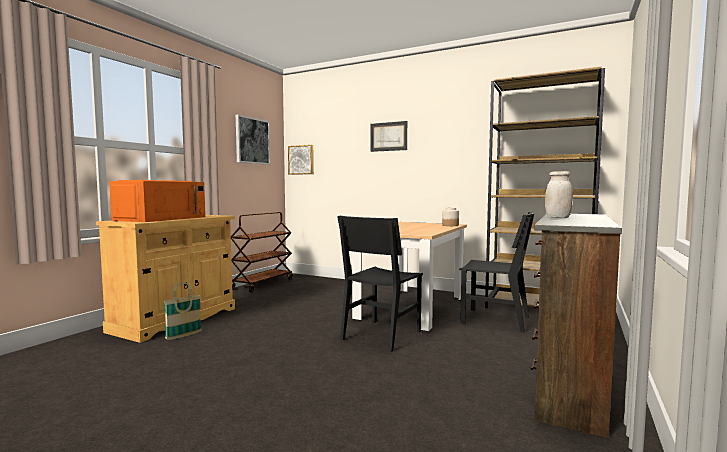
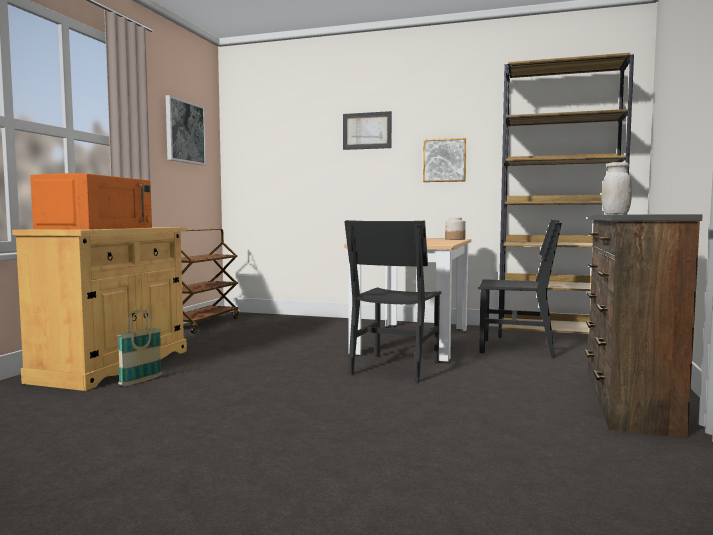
camera: 10 degrees left, 0 degrees up
(301, 160) = (246, 160): picture -> picture (444, 160)

